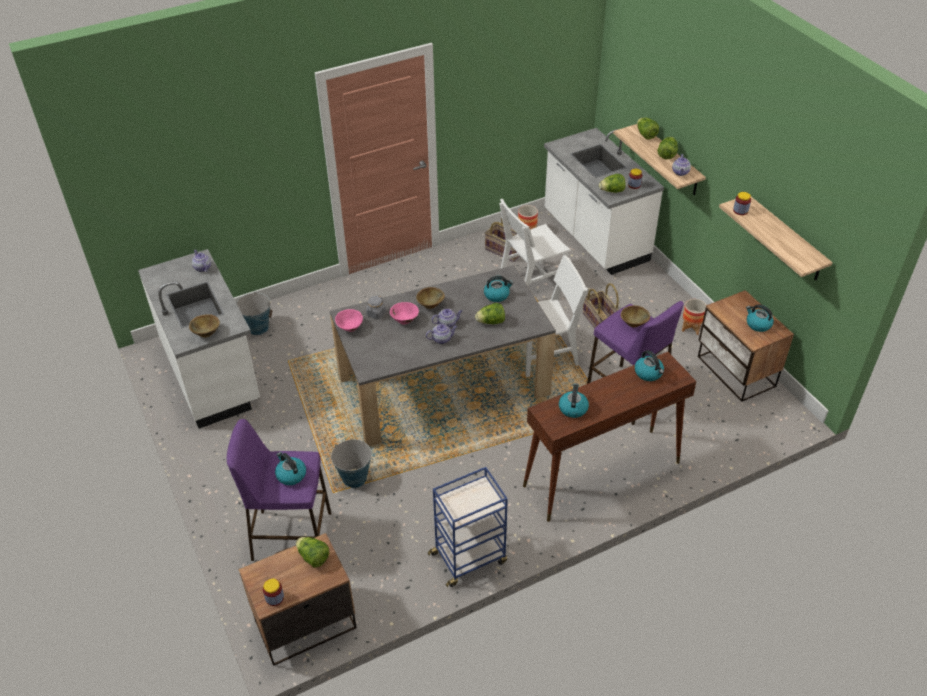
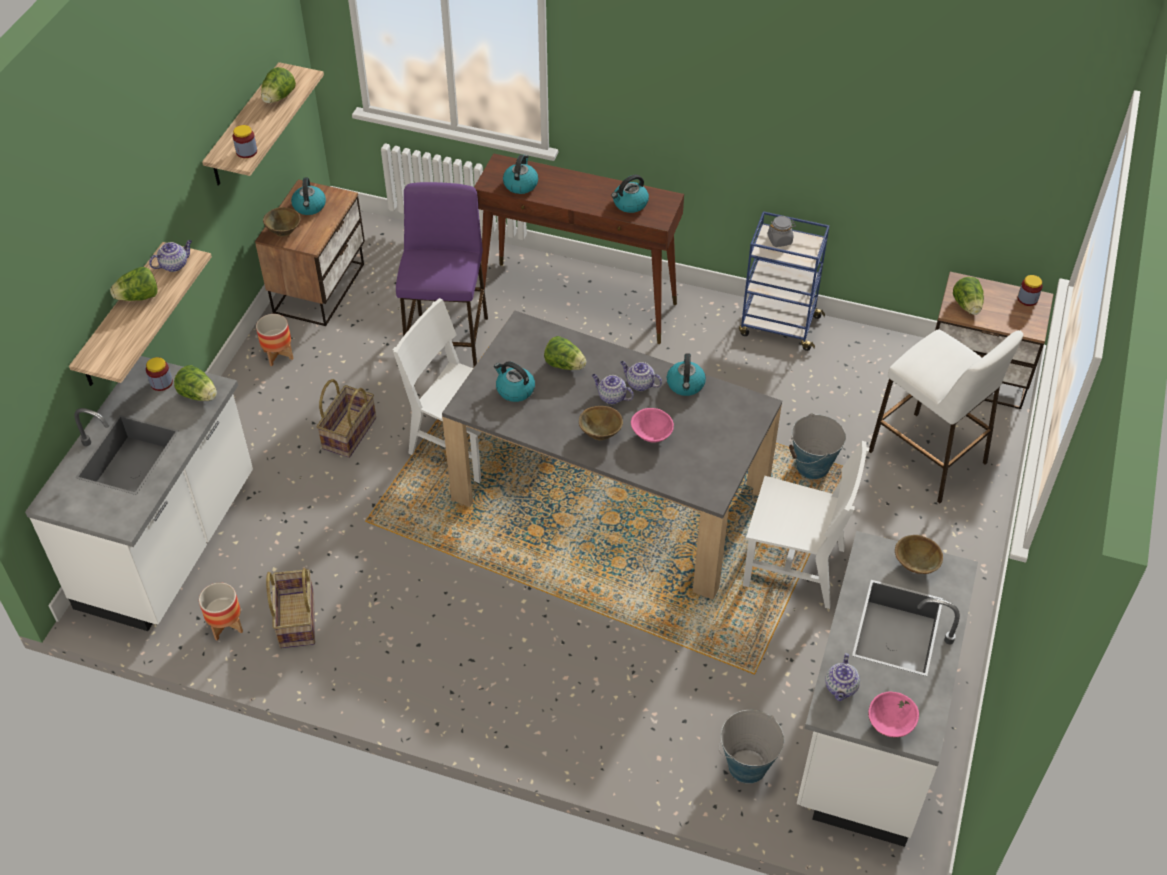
camera: 135 degrees left, 5 degrees up
(291, 475) = (940, 357): kettle -> kettle (685, 385)
(291, 536) = (928, 457): purple stool -> white stool
(350, 327) = (722, 473): pink bowl -> pink bowl (889, 725)
(376, 314) = (674, 468): grey jar -> grey jar (780, 240)
(531, 282) = (337, 544): white chair -> white chair (794, 567)
(633, 323) = (434, 262): brown bowl -> brown bowl (284, 231)
(645, 135) = (102, 342): lettuce -> lettuce (278, 98)

